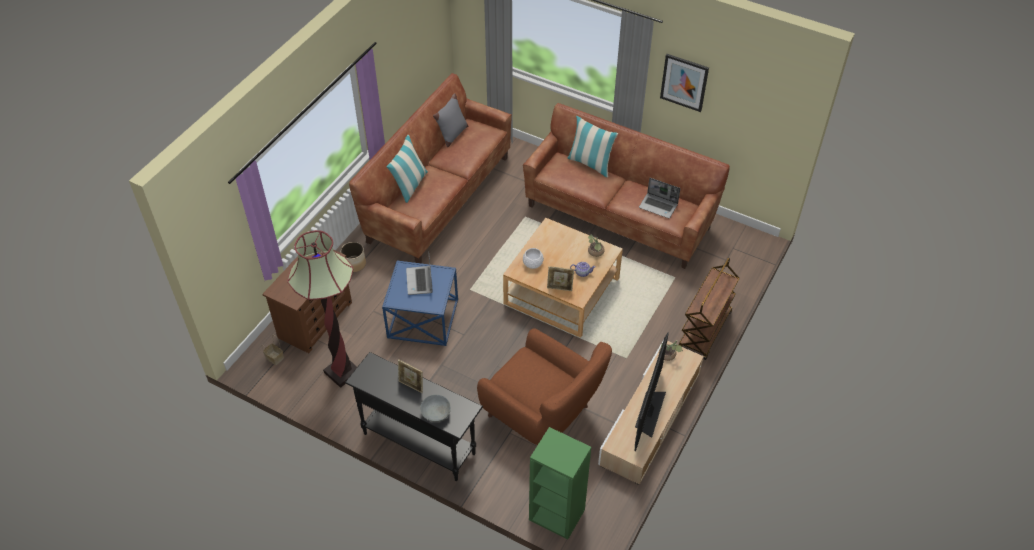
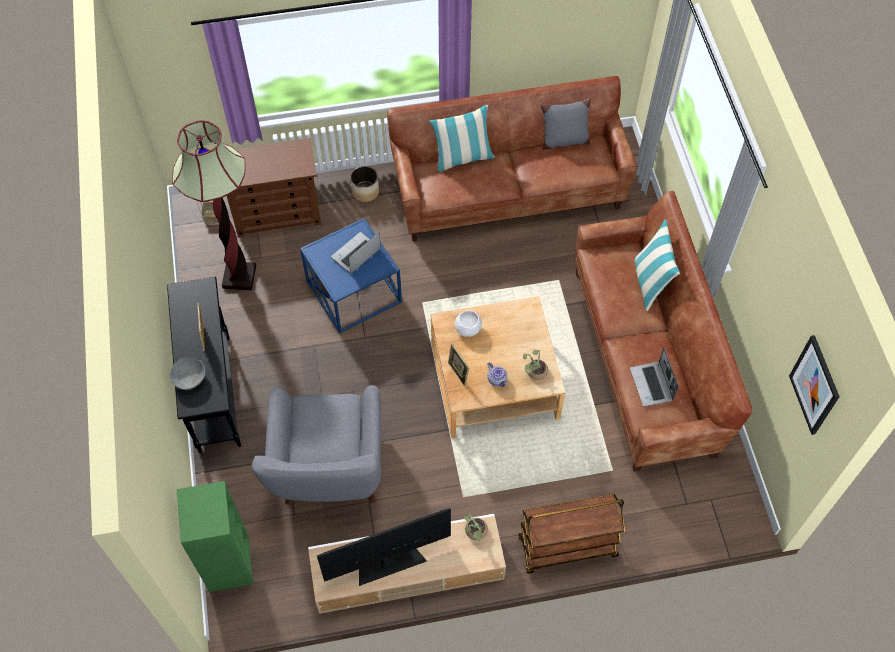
camera: 50 degrees right, 10 degrees up
(543, 416) = (329, 472): brown armchair -> grey armchair
(684, 82) = (769, 277): picture -> picture (815, 385)

